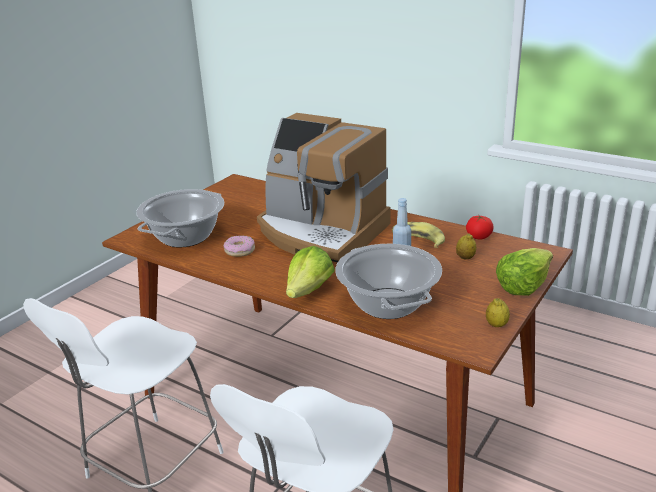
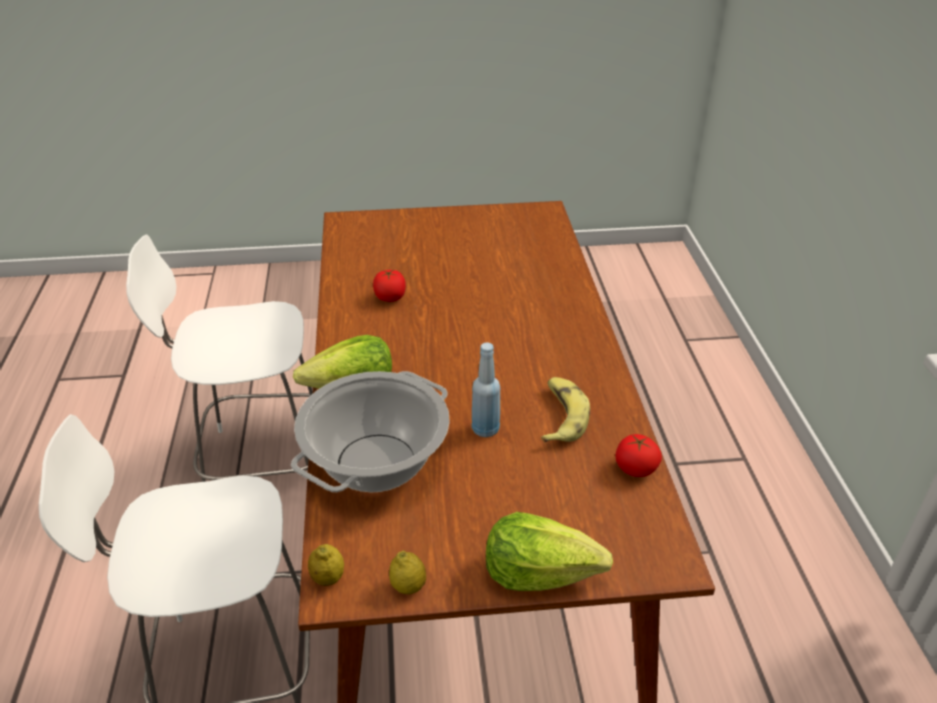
camera: 50 degrees right, 10 degrees up
(185, 236) = (383, 250): cooking pot -> none
(240, 250) = (390, 298): donut -> tomato
(321, 233) = (490, 332): coffee machine -> none
(465, 258) = (559, 481): lemon -> lemon (328, 578)

